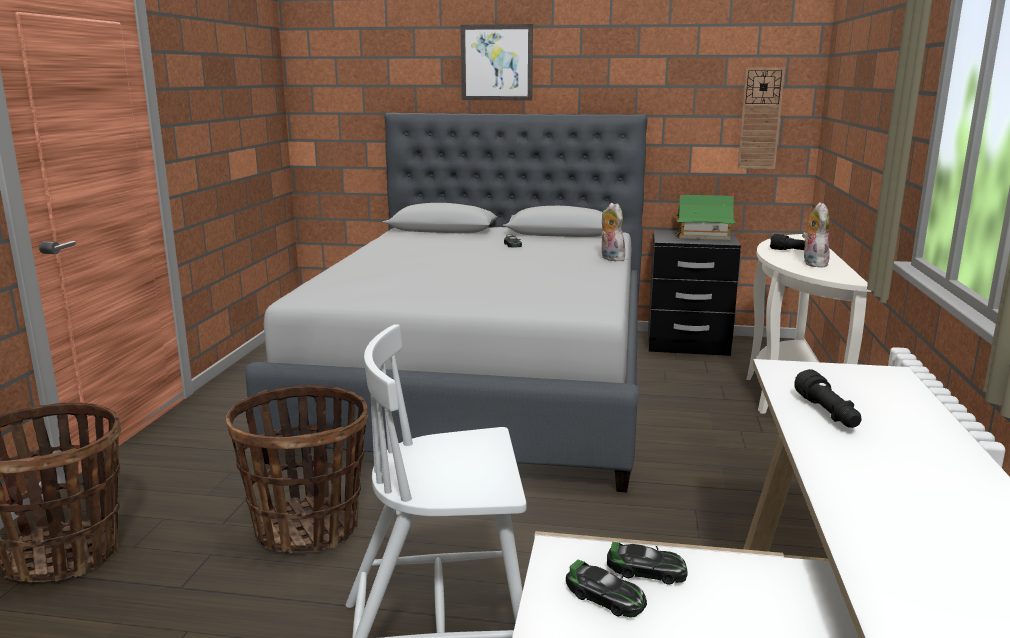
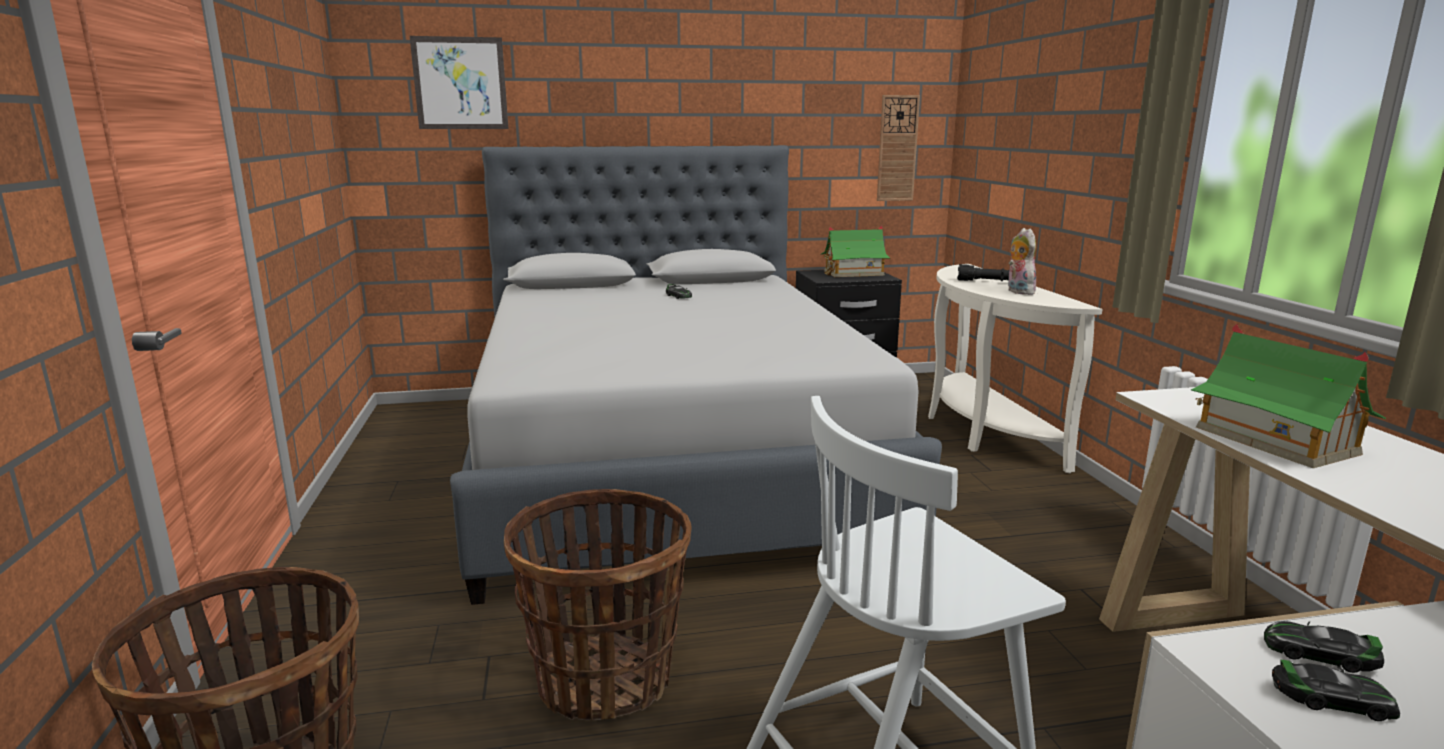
camera: 20 degrees left, 0 degrees up
(496, 62) = (616, 87): picture -> picture (460, 83)
(610, 258) = (803, 302): plush toy -> none
(646, 570) = (1320, 654): toy car -> toy car turned 150 degrees counterclockwise
(827, 413) = (1274, 440): black flashlight -> toy house

